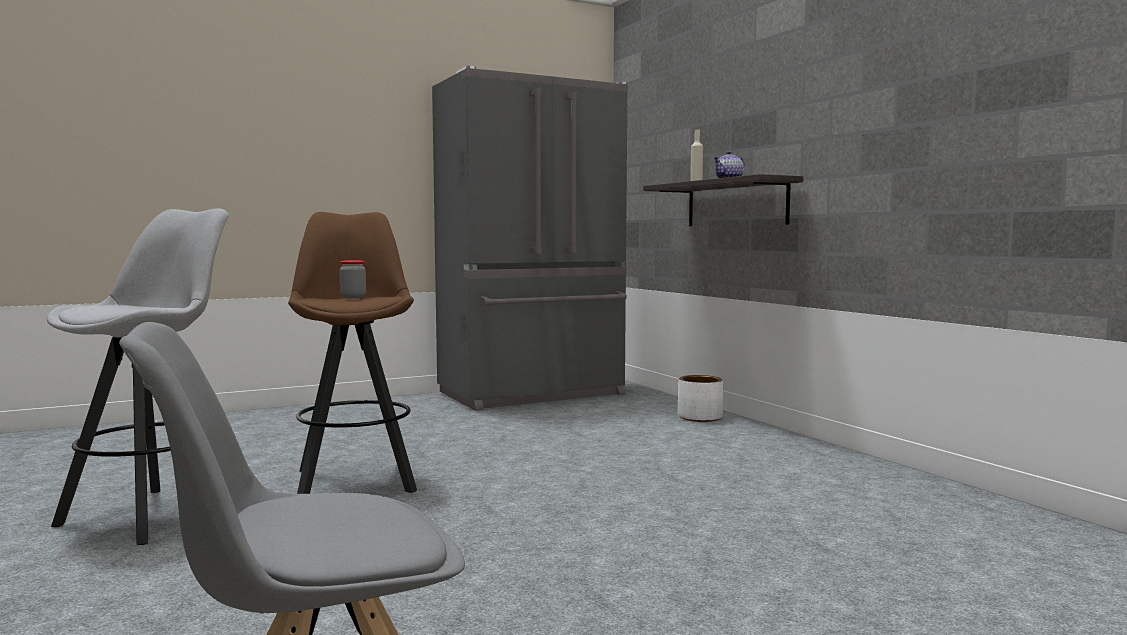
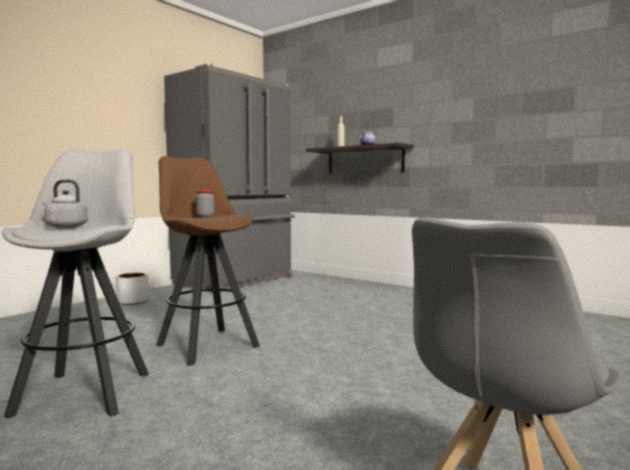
camera: 25 degrees left, 0 degrees up
(120, 307) = (65, 227): none -> grey kettle
(699, 417) = (352, 284): white planter -> white planter (133, 301)

